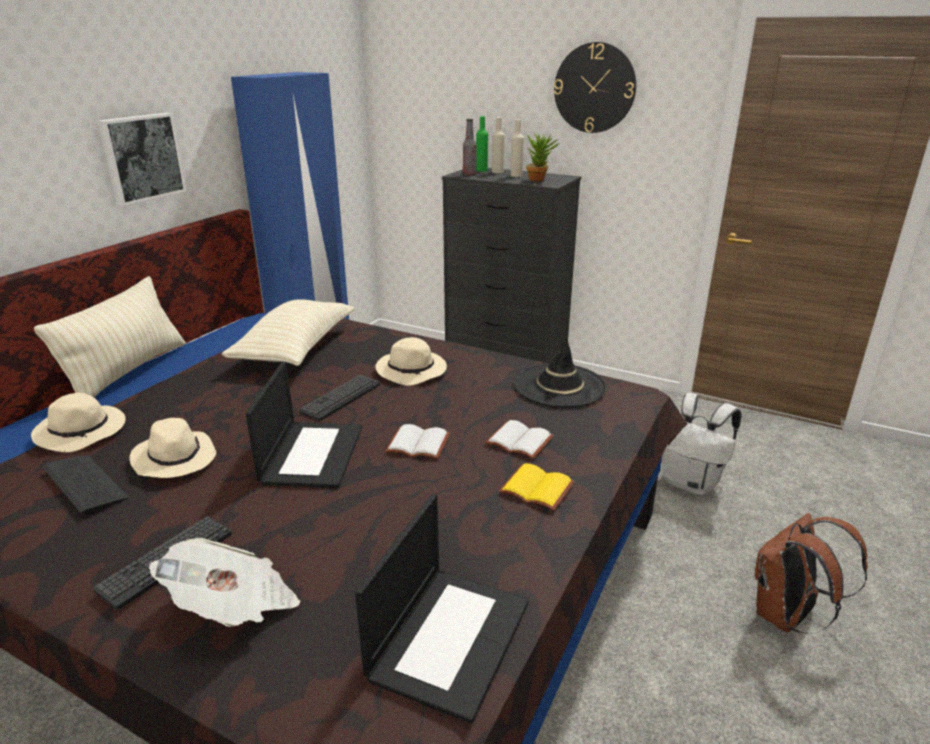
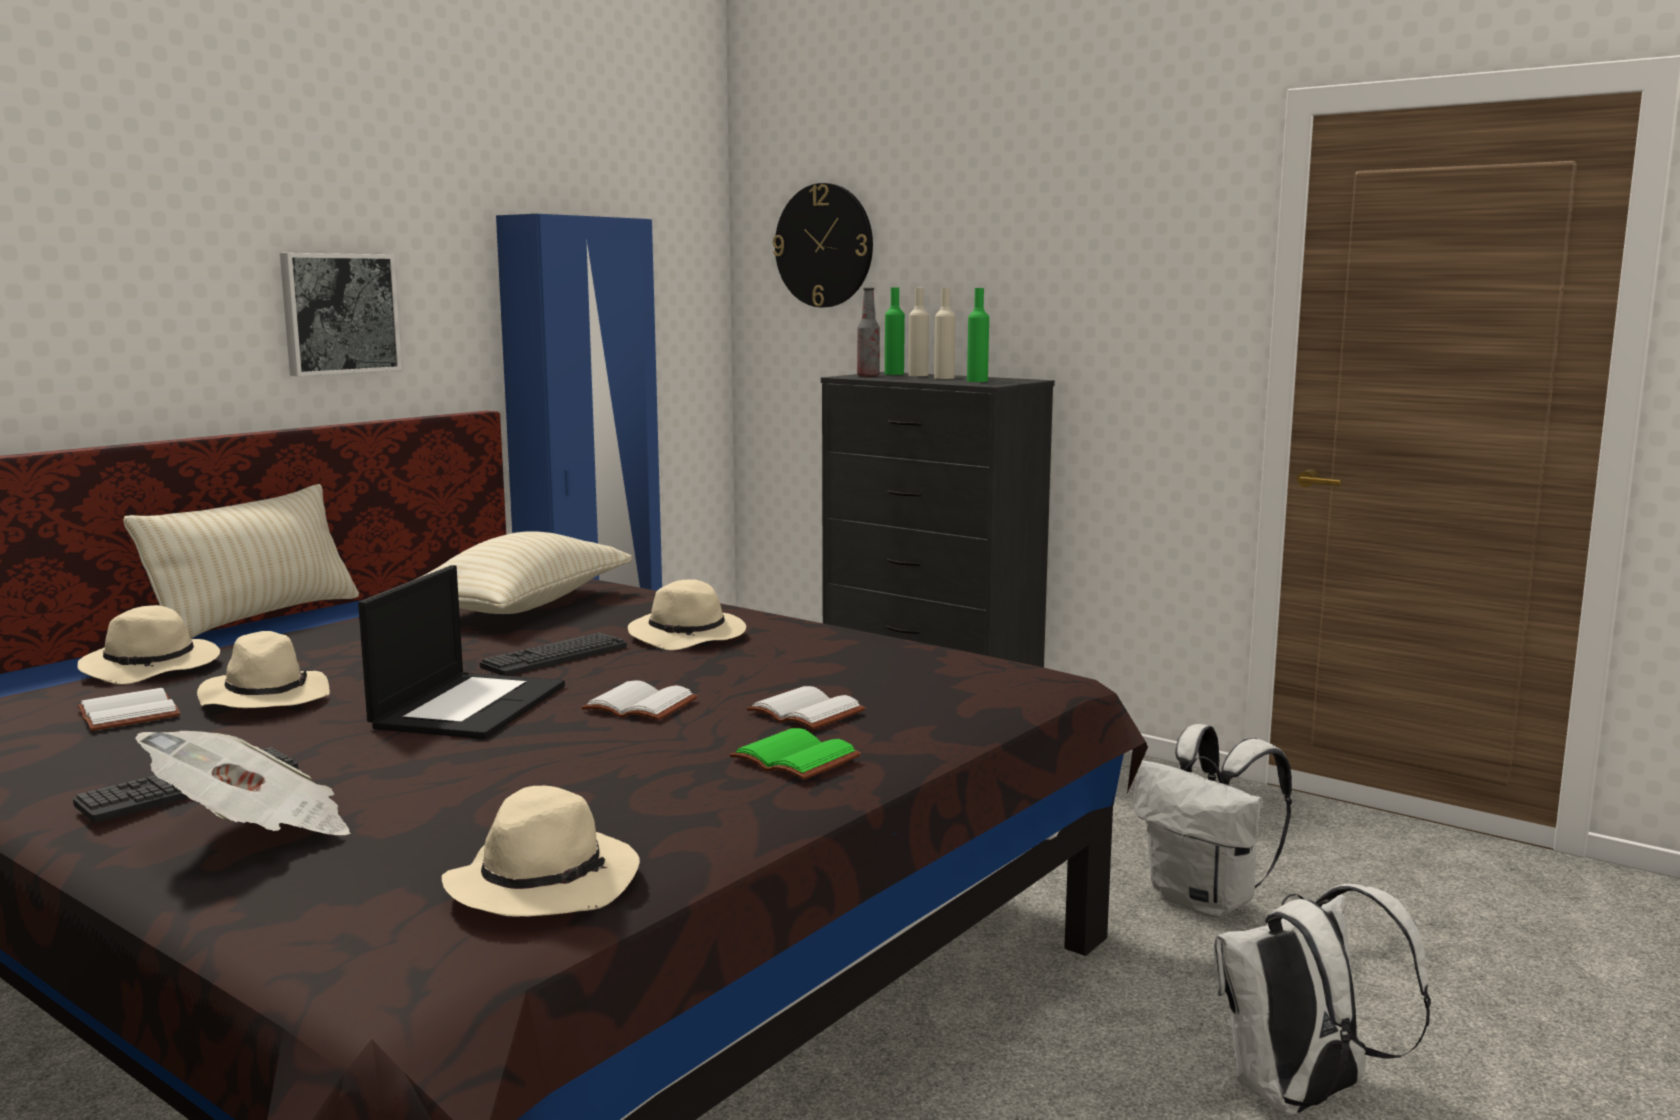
camera: 10 degrees right, 15 degrees down
(85, 485) = (125, 714): keyboard -> white book
(449, 637) = (544, 882): laptop -> beige hat
(535, 489) = (791, 759): yellow book -> green book
(539, 179) = (977, 381): potted plant -> green bottle
(559, 386) = (921, 663): black hat -> none
(594, 88) = (1072, 239): wall clock -> wall clock (824, 245)
(786, 616) = (1301, 1097): brown backpack -> white backpack

